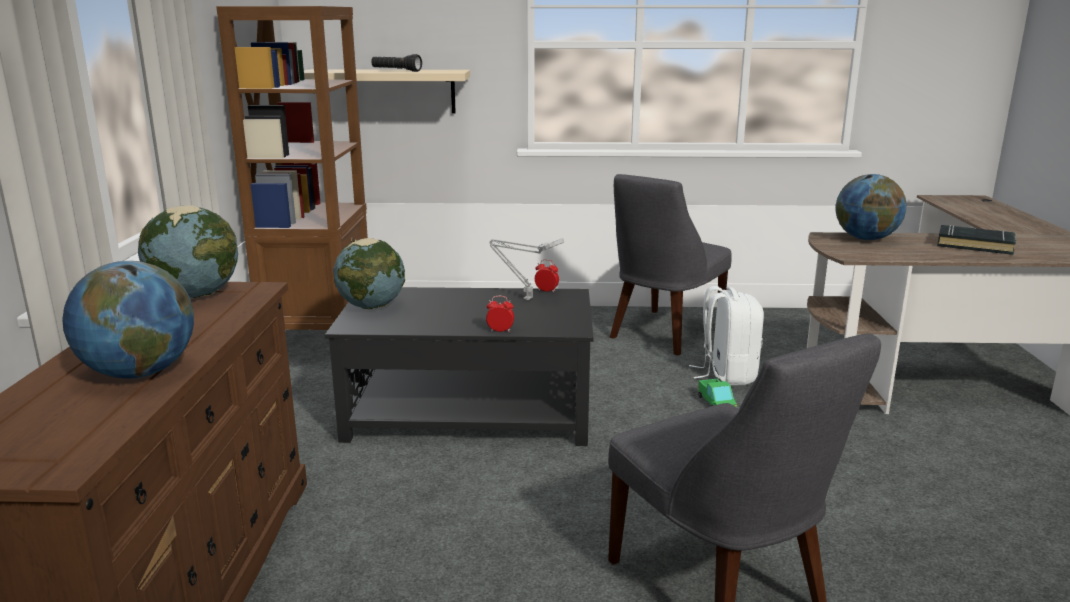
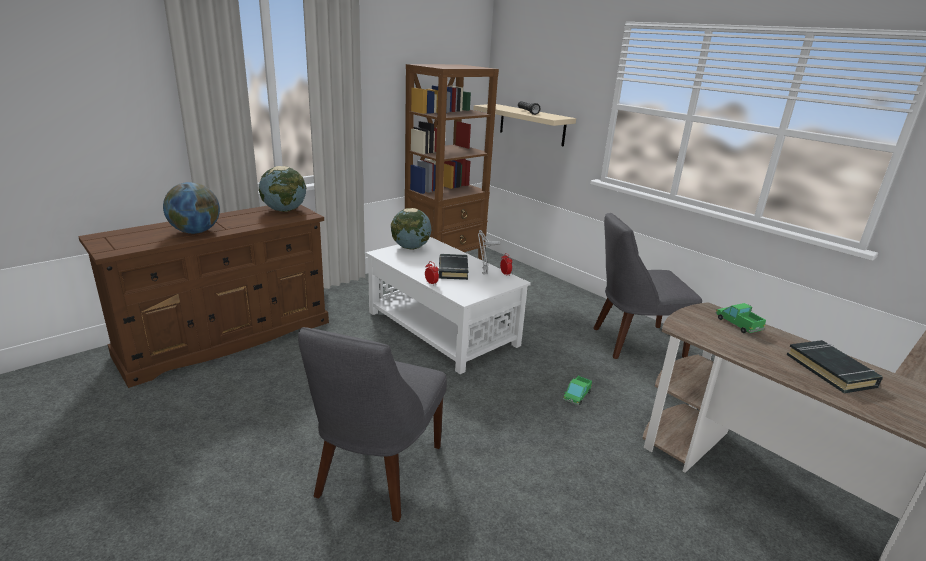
camera: 45 degrees right, 5 degrees up
(468, 412) = (441, 328): black coffee table -> white coffee table
(486, 309) = (453, 270): none -> black book
(727, 374) = (621, 385): white backpack -> none
(865, 239) = (738, 324): globe -> toy truck

